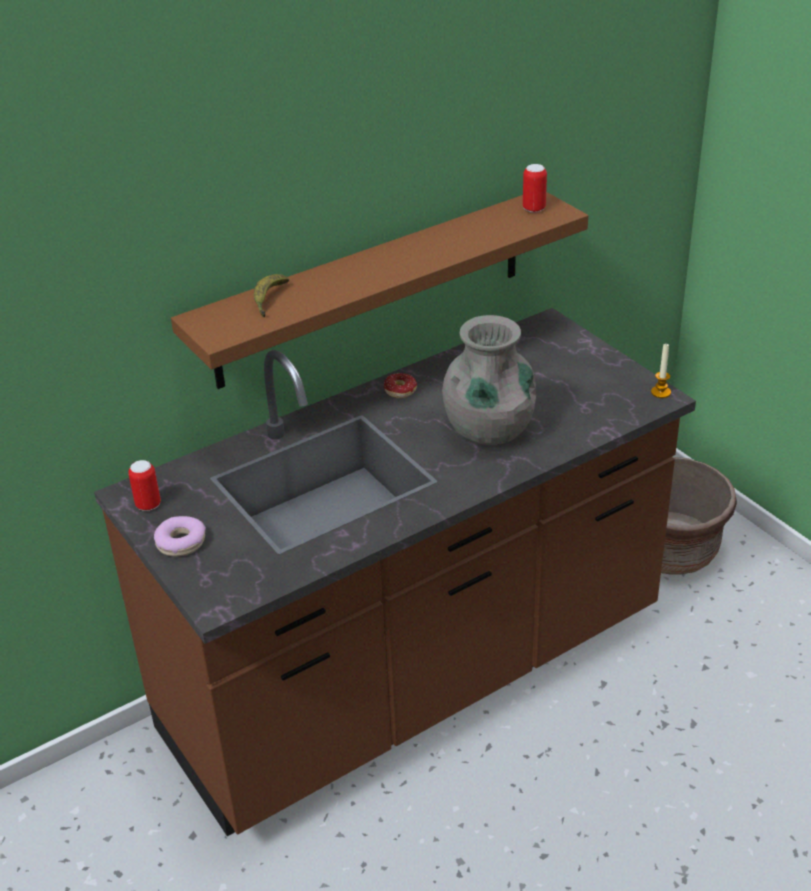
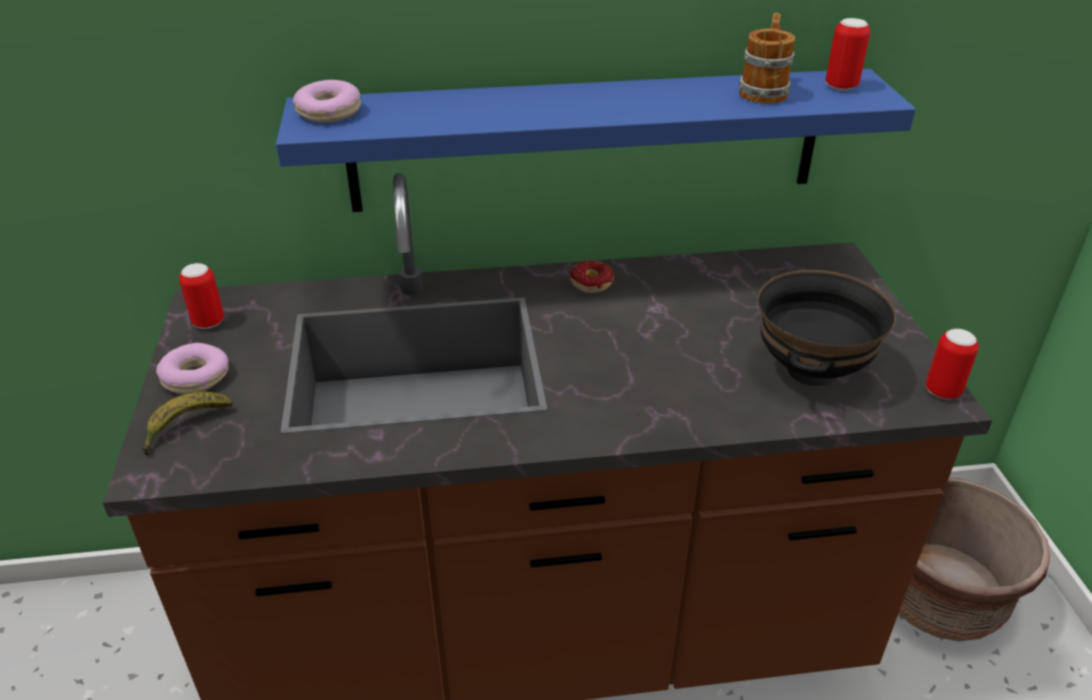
camera: 25 degrees right, 0 degrees up
(218, 321) = (329, 112): none -> donut
(269, 300) = (410, 106): banana -> banana (185, 427)
(371, 288) = (586, 141): brown shelf -> blue shelf
(489, 225) = (764, 90): none -> mug
(489, 431) = (663, 366): grey vase -> none
(580, 405) = (812, 372): none -> black bowl
(660, 392) = (942, 391): candle -> can

